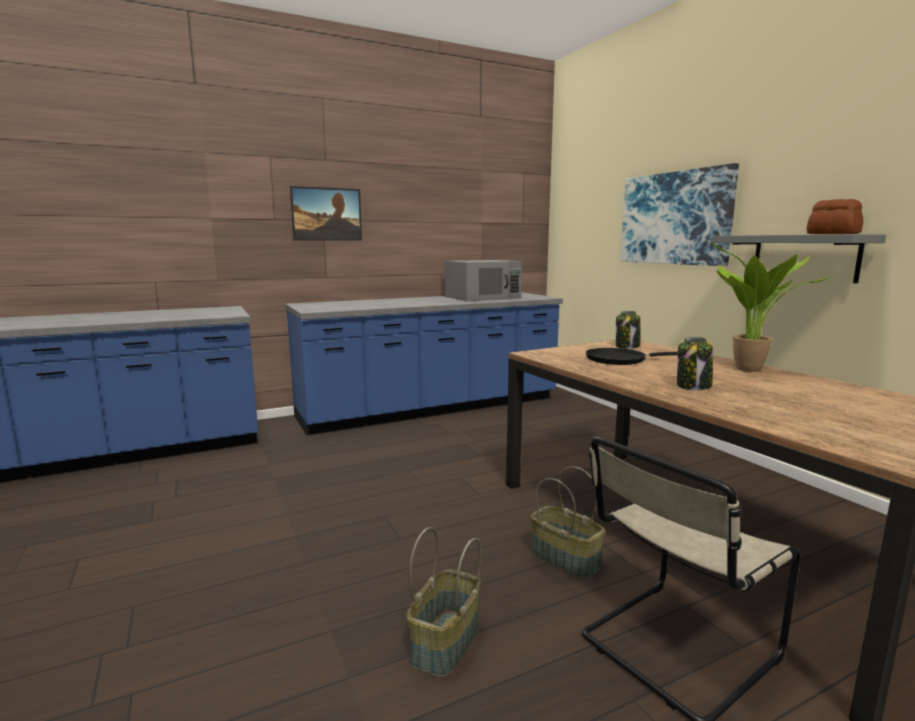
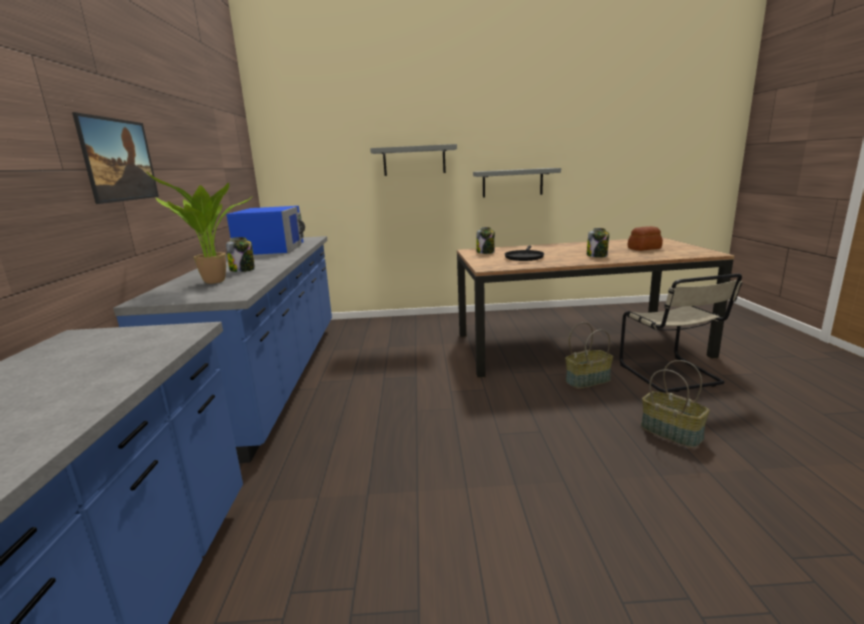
camera: 65 degrees left, 5 degrees up
(391, 303) = (243, 270): none -> jar
(483, 297) = (272, 248): grey microwave -> blue microwave
(674, 218) = (414, 161): picture -> grey shelf
(747, 370) = (566, 246): potted plant -> potted plant (215, 282)
(833, 234) = (537, 168): bread -> bread (644, 249)

